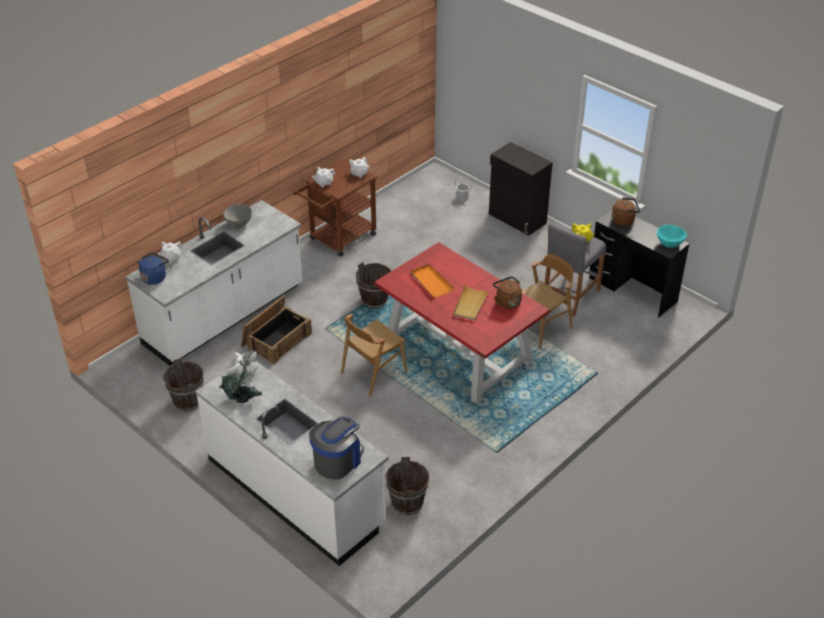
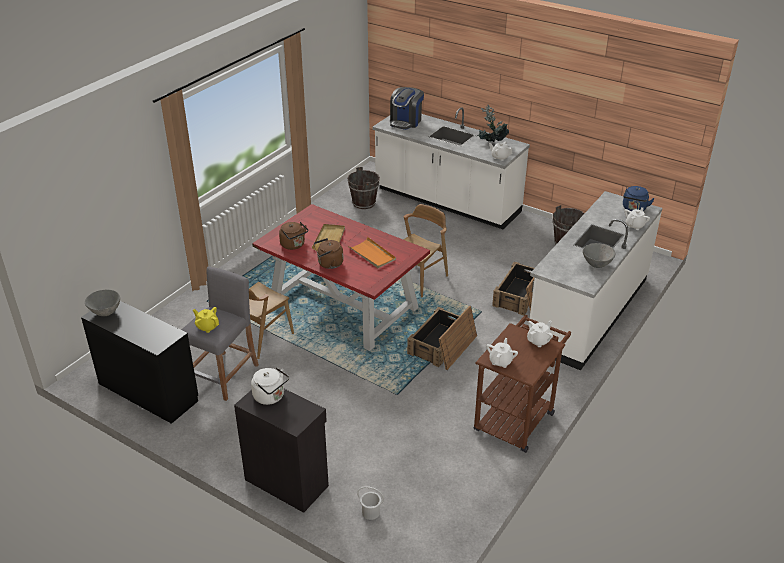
camera: 170 degrees right, 5 degrees down
(374, 300) = (443, 346): brown bucket -> crate
(527, 164) = (271, 397): none -> white kettle
(624, 220) = (151, 337): brown kettle -> brown kettle (328, 264)
(669, 244) = (105, 312): turquoise bowl -> grey bowl

